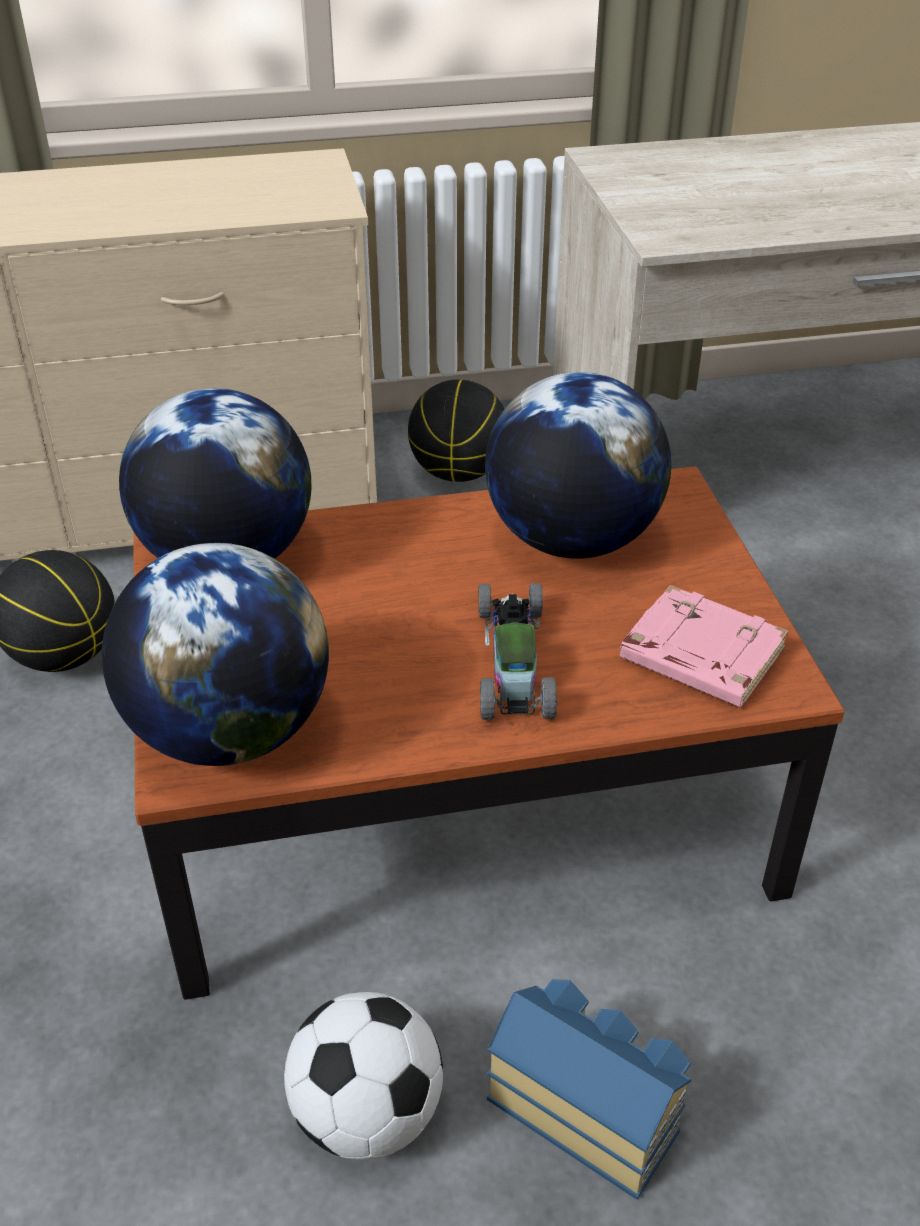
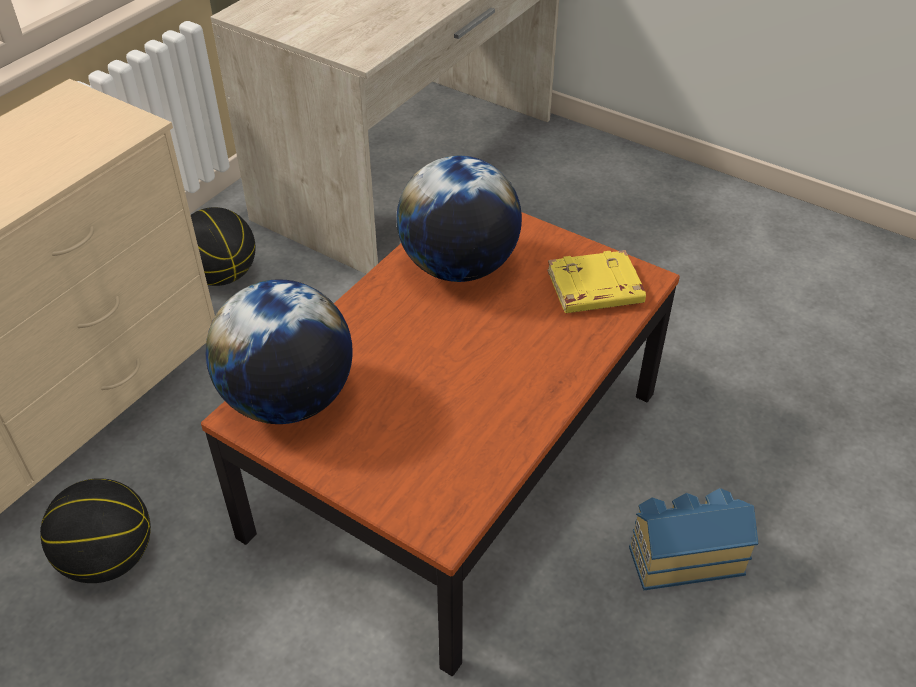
camera: 45 degrees left, 5 degrees up
(229, 732) = (437, 491): globe -> none
(366, 1114) = (604, 645): football -> none
(513, 662) = (520, 350): toy car -> none
(699, 656) = (594, 289): pink book -> yellow book

